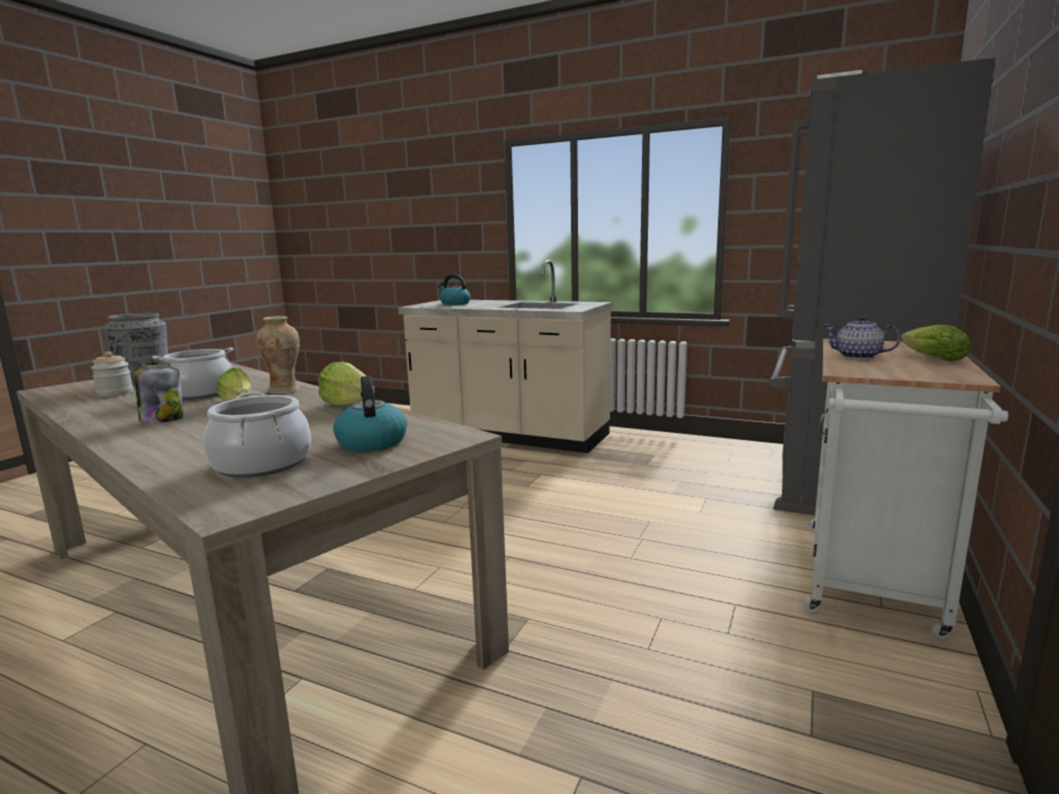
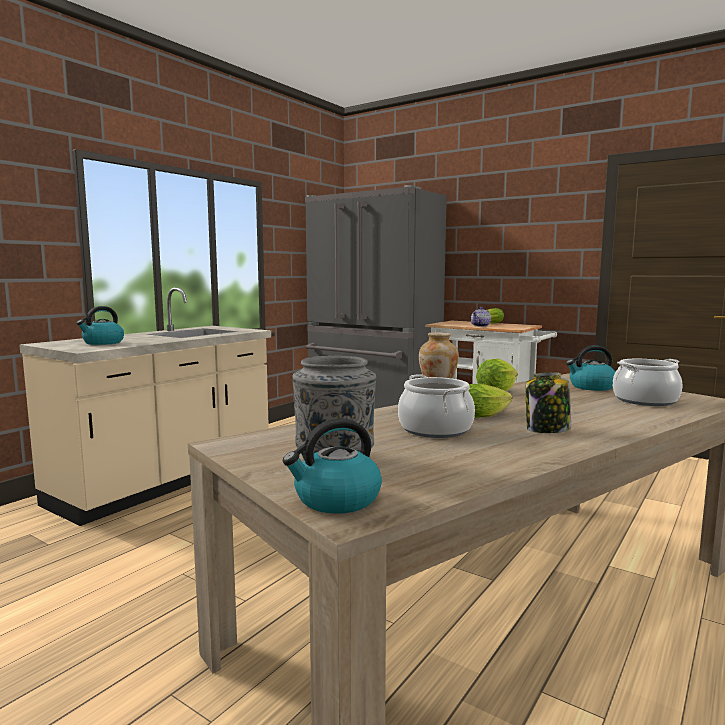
camera: 80 degrees left, 5 degrees down
(74, 386) = (336, 500): none -> kettle
(115, 393) = (412, 465): jar -> none

